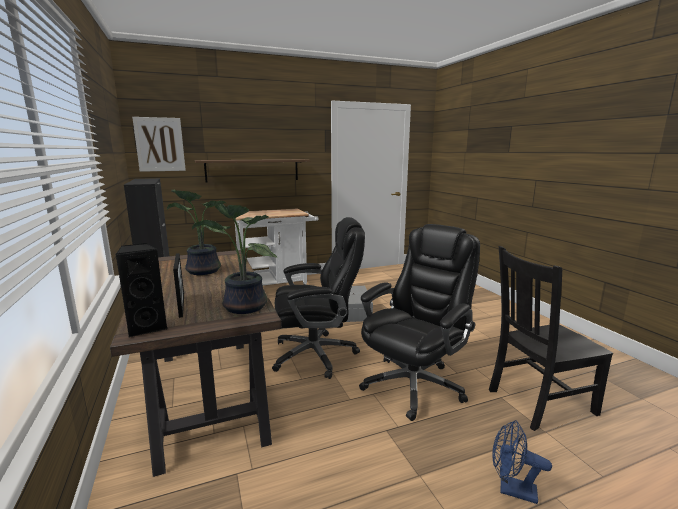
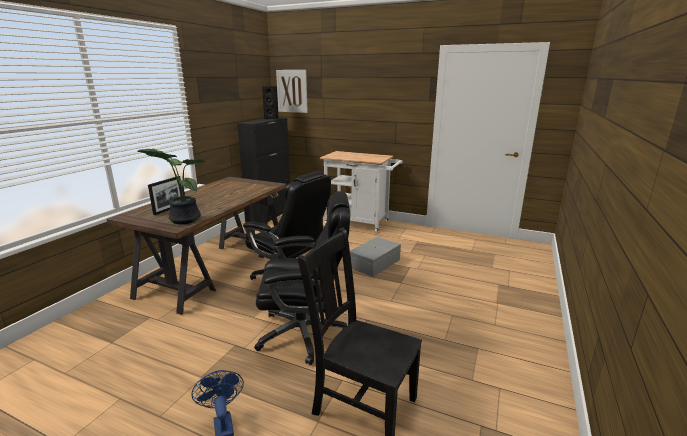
camera: 45 degrees right, 5 degrees up
(147, 327) = (134, 215): black speaker -> black speaker (272, 118)
(201, 271) = (227, 192): potted plant -> none
(252, 170) = (357, 115): brown shelf -> none

